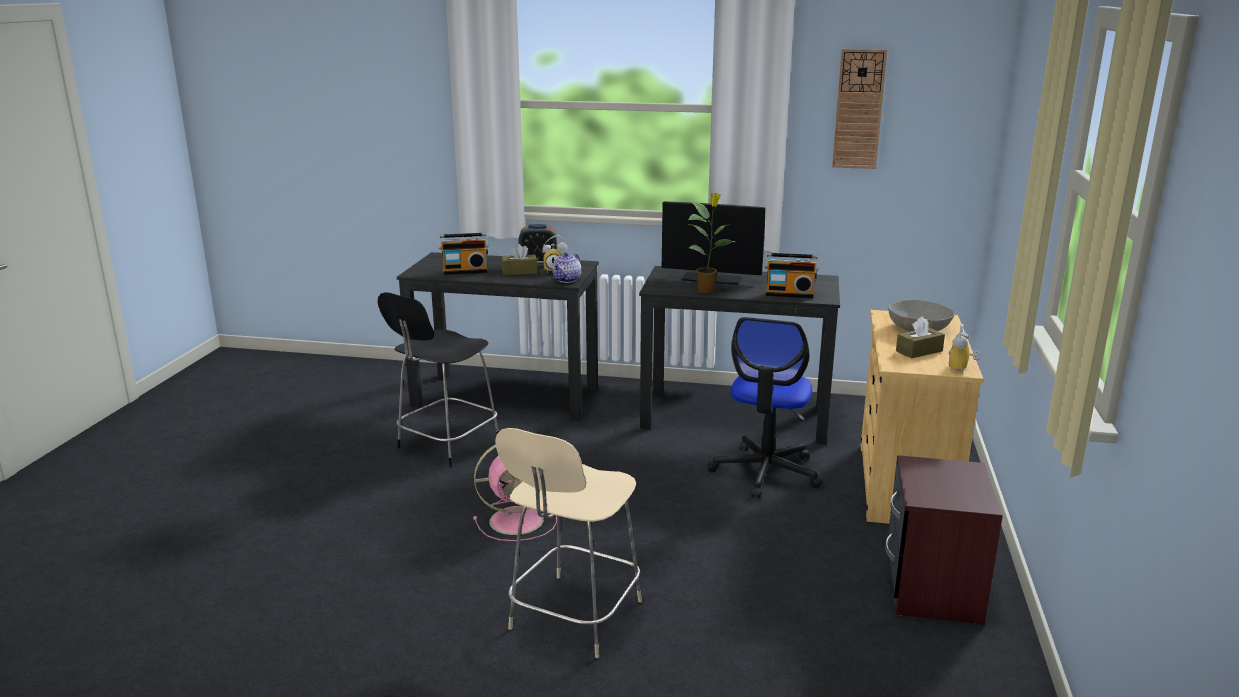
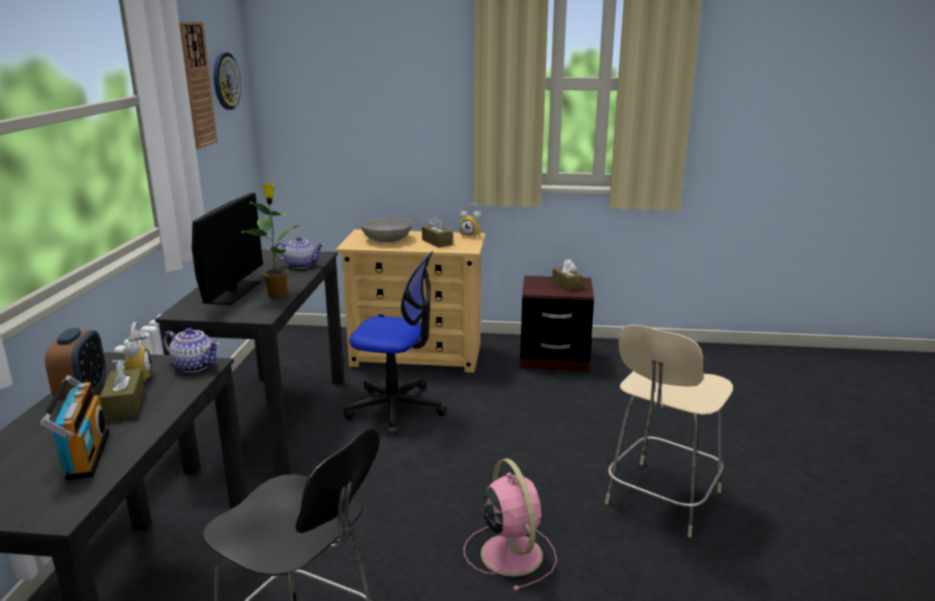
camera: 95 degrees left, 0 degrees up
(573, 617) = (661, 499): beige chair -> beige chair turned 105 degrees clockwise
(789, 294) = (301, 265): radio -> teapot
(928, 112) = (225, 81): none -> wall clock
(954, 490) = (566, 285): none -> brown tissue box

